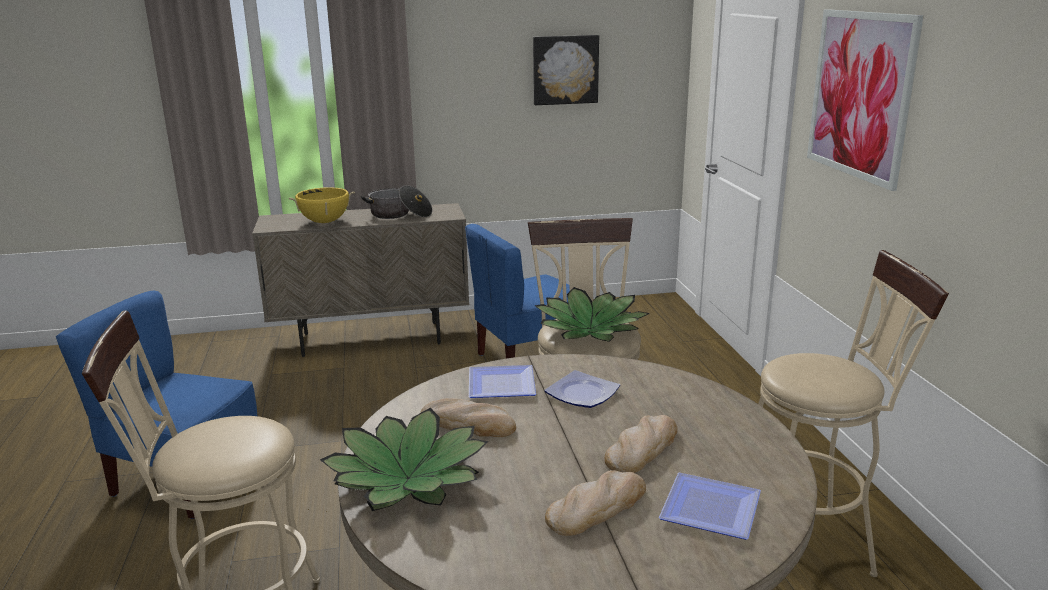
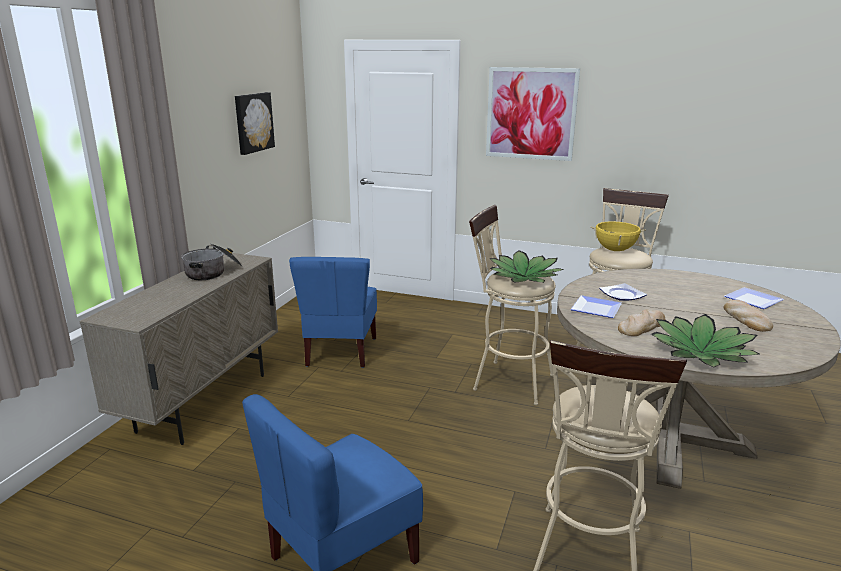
camera: 60 degrees left, 0 degrees up
(324, 222) = (172, 299): yellow cooking pot -> yellow cooking pot (615, 250)
(642, 448) = (691, 298): bread -> none

